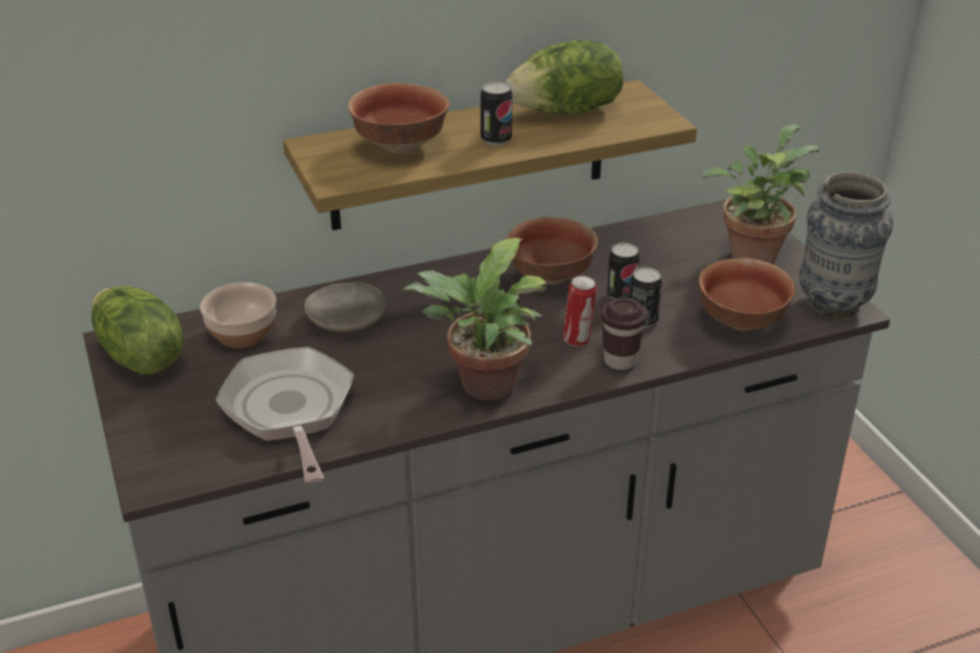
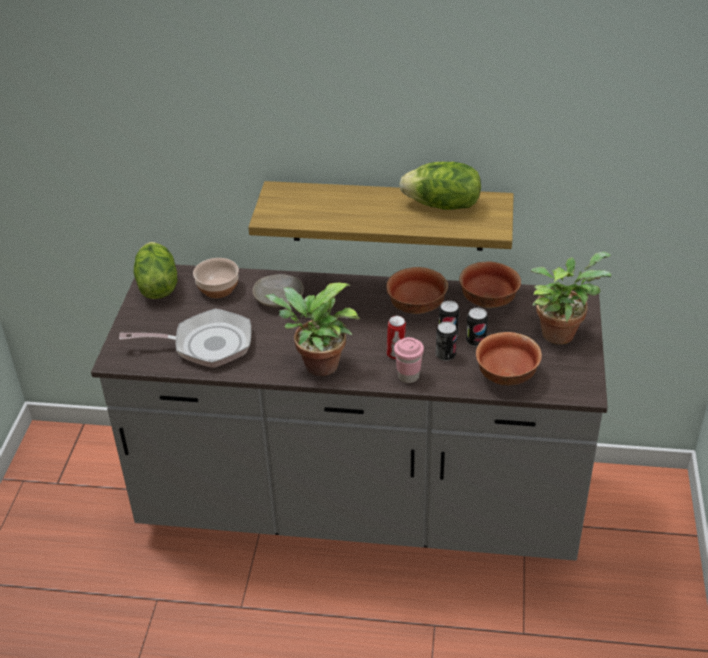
camera: 30 degrees right, 5 degrees up
(290, 412) = (206, 344): frying pan -> frying pan turned 75 degrees clockwise
(400, 145) = (323, 203): bowl -> bowl (488, 301)
(496, 139) = (380, 214): can -> can (476, 341)
(620, 361) = (408, 376): brown cup -> pink cup
(833, 304) = (578, 384): vase -> none

